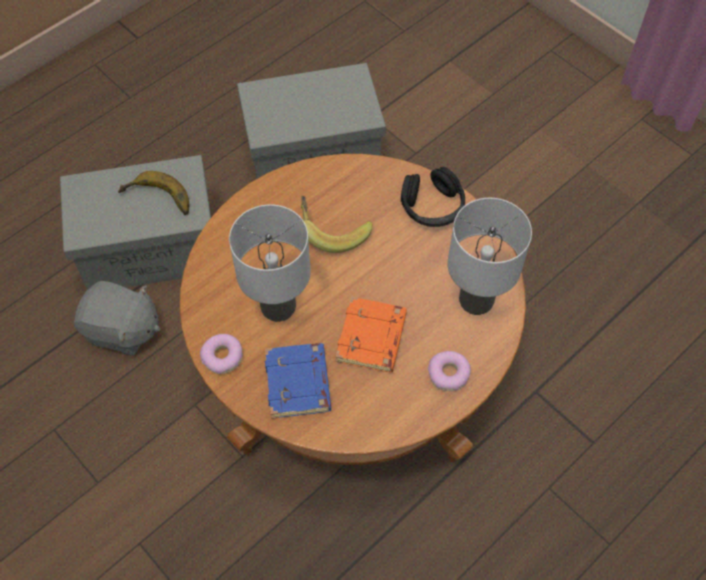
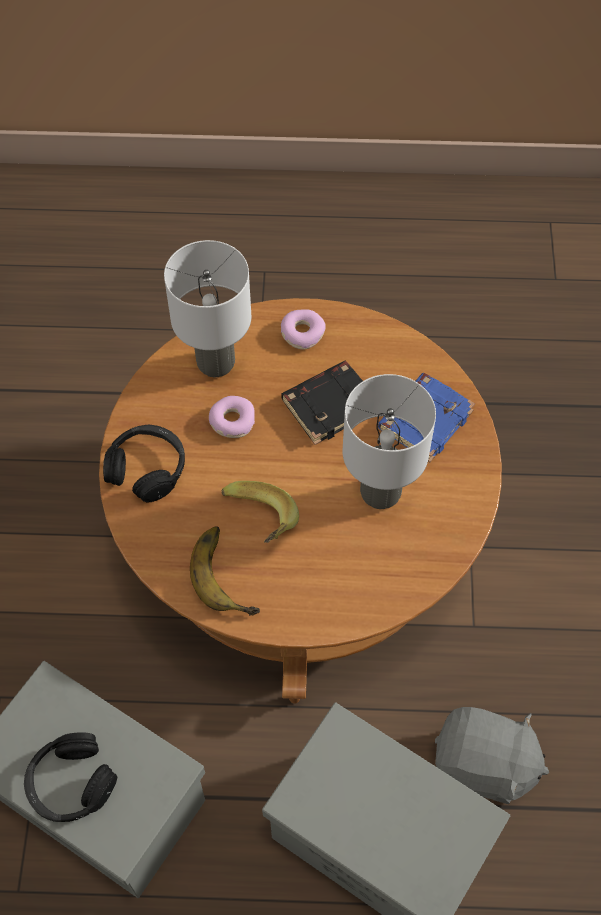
camera: 135 degrees left, 0 degrees up
(122, 330) = (483, 765): grey plush toy -> grey plush toy turned 135 degrees clockwise
(157, 201) = (362, 787): banana -> banana (229, 573)
(223, 357) = (467, 492): donut -> donut (232, 421)
(306, 94) = (70, 783): none -> black headphones
(372, 339) = (330, 404): orange book -> black book

